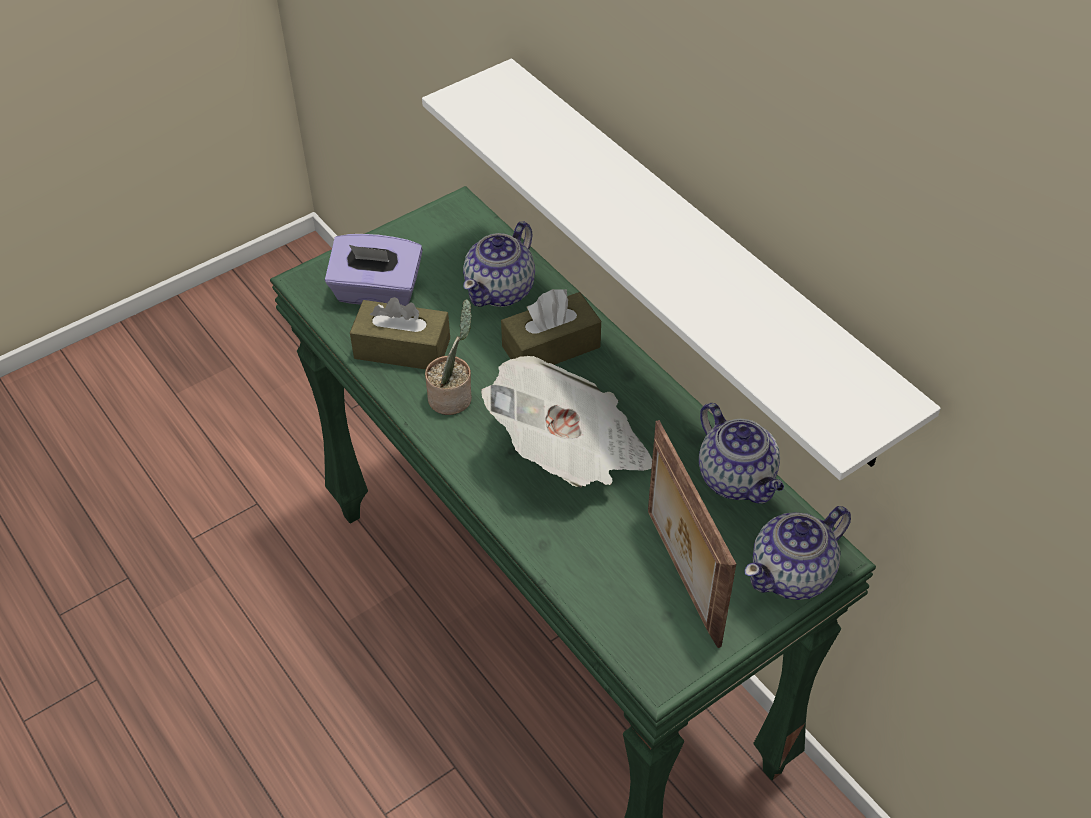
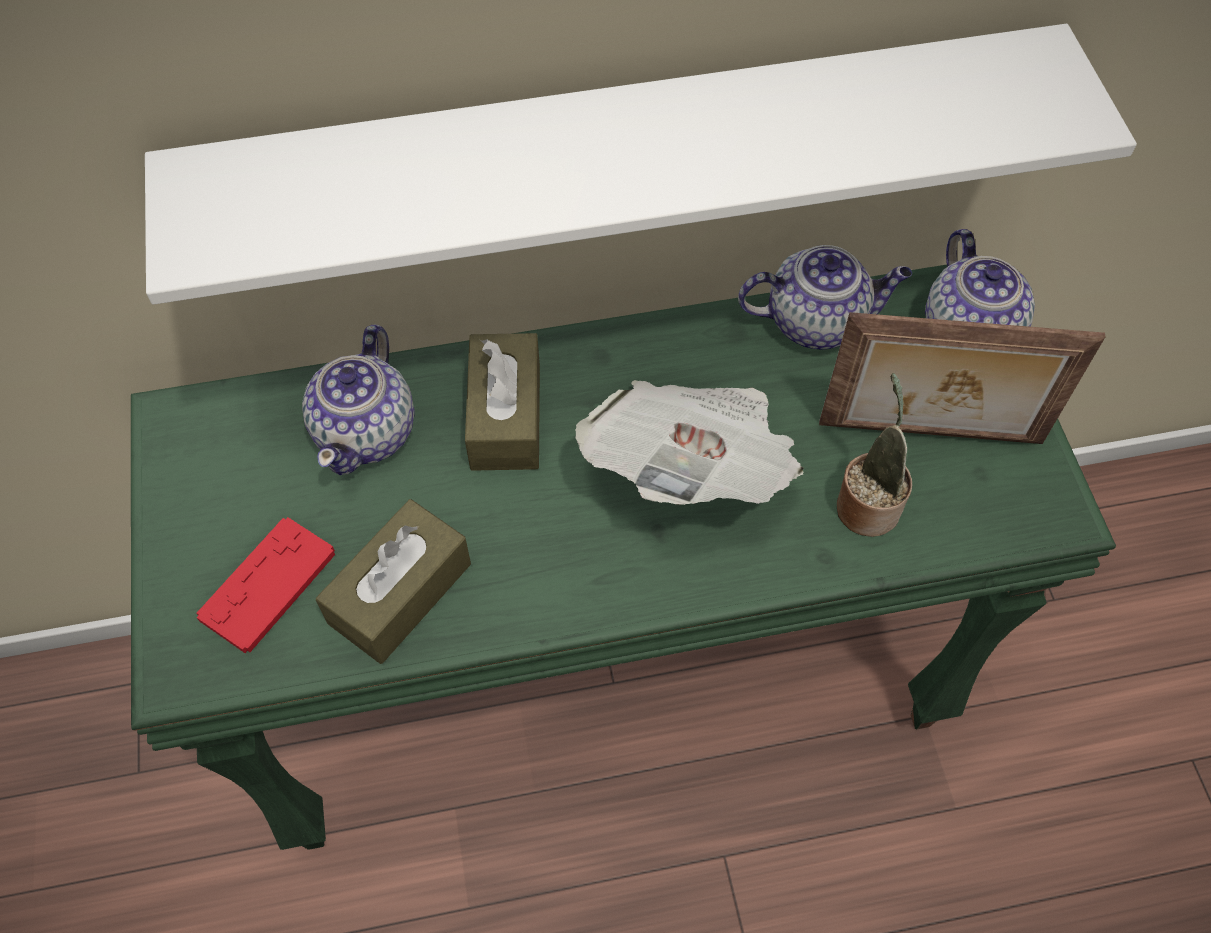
camera: 65 degrees left, 10 degrees up
(377, 292) = (268, 585): purple tissue box -> red game controller
(453, 397) = (527, 564): potted plant -> potted plant (867, 504)
(501, 290) = (367, 431): teapot -> teapot turned 45 degrees clockwise

